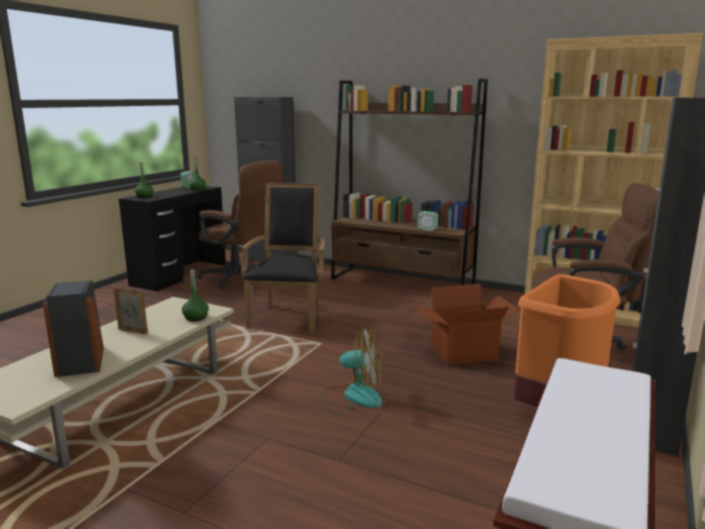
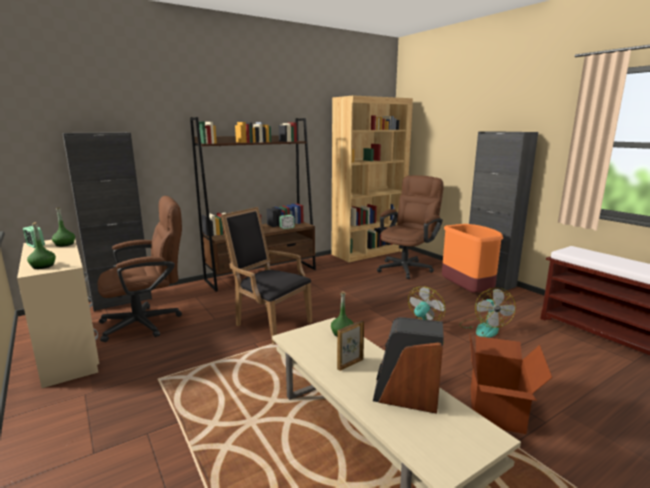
camera: 60 degrees left, 0 degrees up
(179, 274) = (68, 350): black desk -> beige desk
(425, 439) = (483, 328): none -> fan
(464, 353) = (391, 291): cardboard box -> cardboard box (497, 410)

